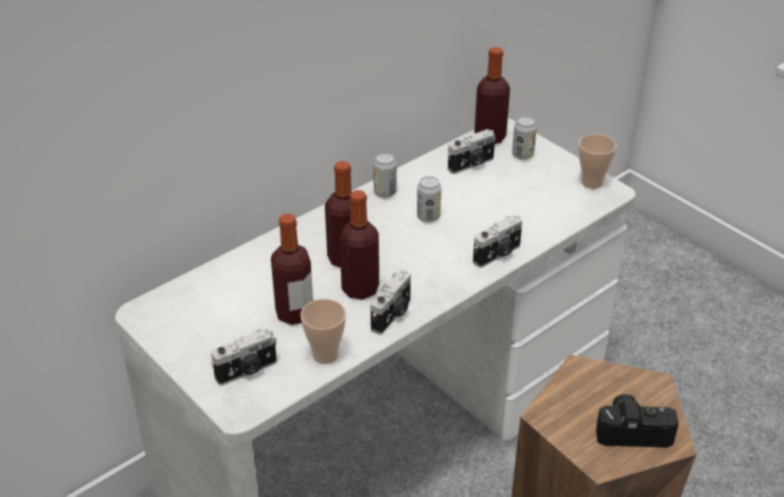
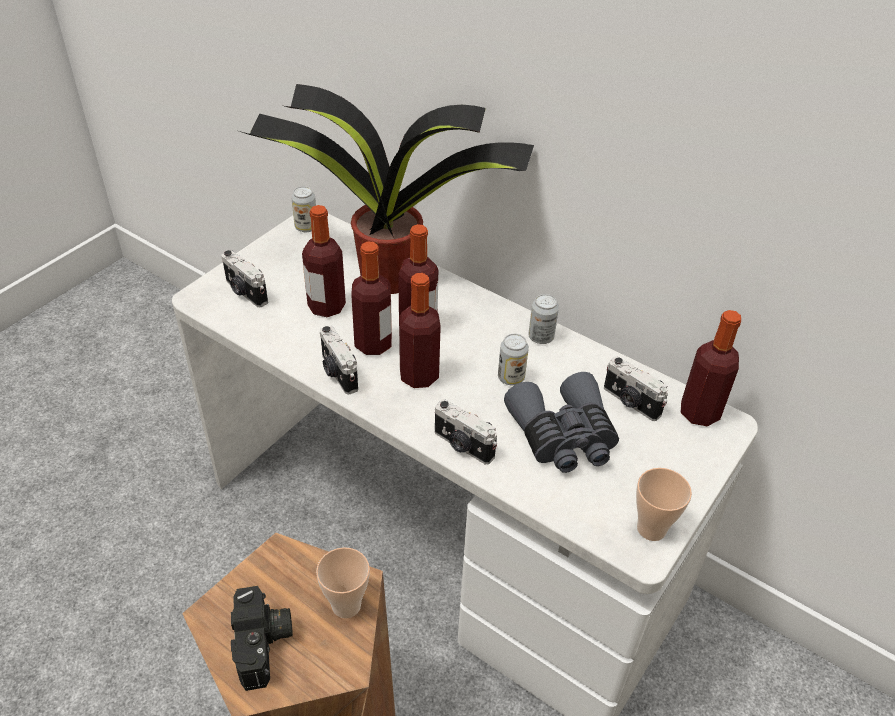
camera: 75 degrees right, 5 degrees up
(263, 269) = (384, 275): none -> potted plant
(325, 355) = (272, 336): cup -> cup (346, 605)
(392, 315) = (337, 373): camera -> camera turned 45 degrees clockwise
(411, 266) = (419, 376): none -> bottle
(499, 203) = (563, 436): none -> grey binoculars
(522, 155) = (677, 449): can -> can (306, 227)

